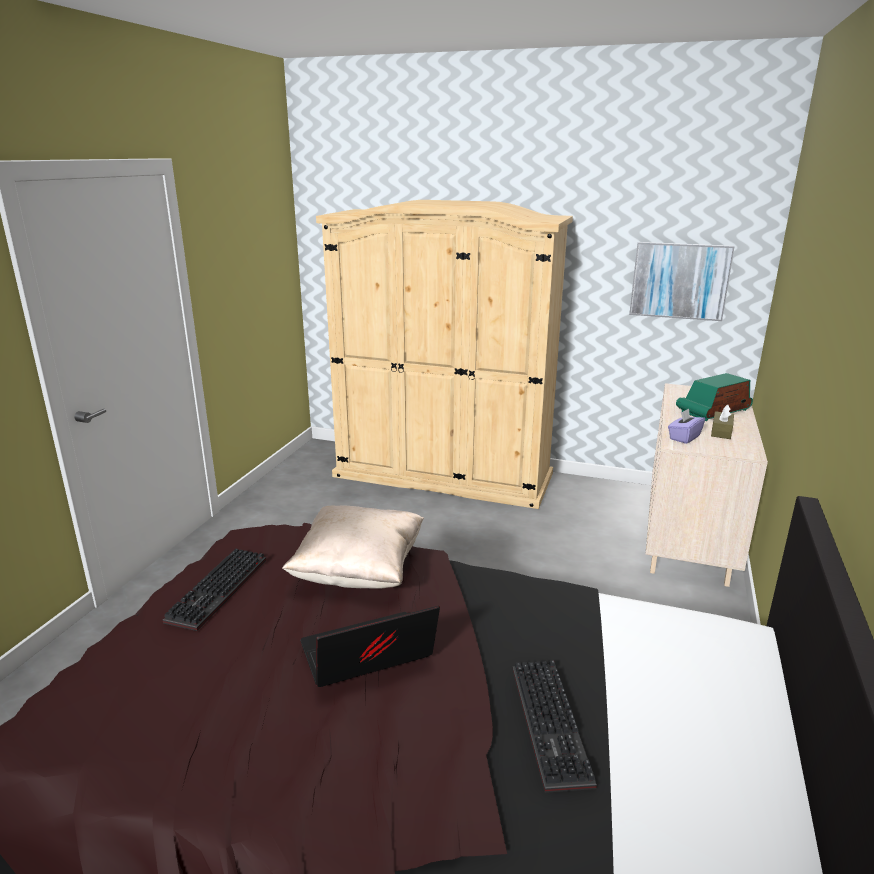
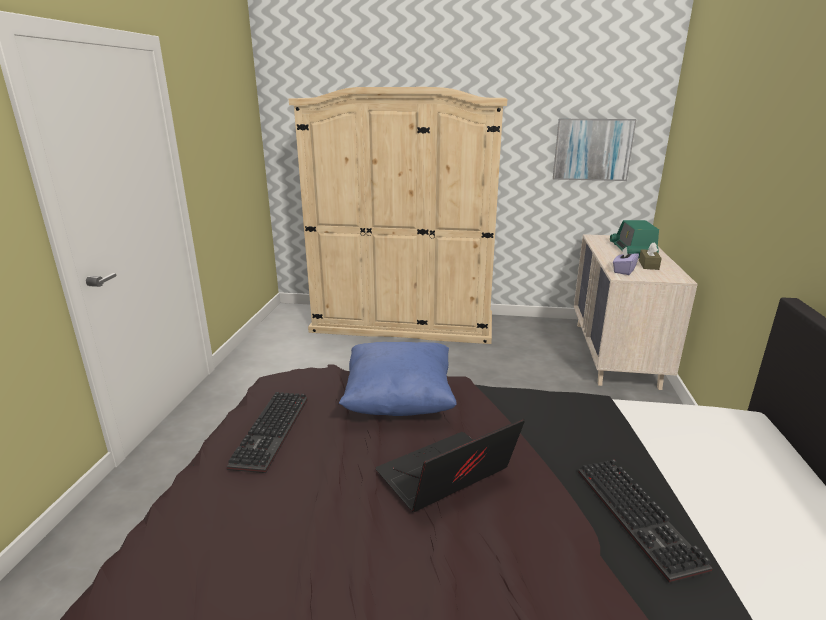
camera: 10 degrees left, 0 degrees up
(359, 571) = (399, 401): beige pillow -> blue pillow
(713, 411) = (632, 251): radio -> radio turned 45 degrees counterclockwise

